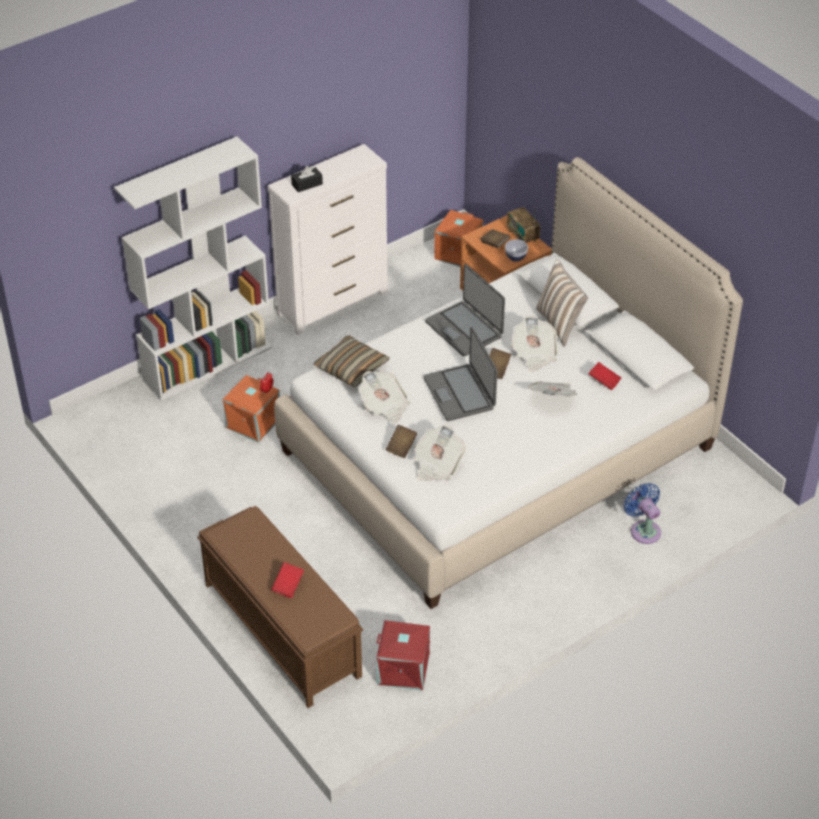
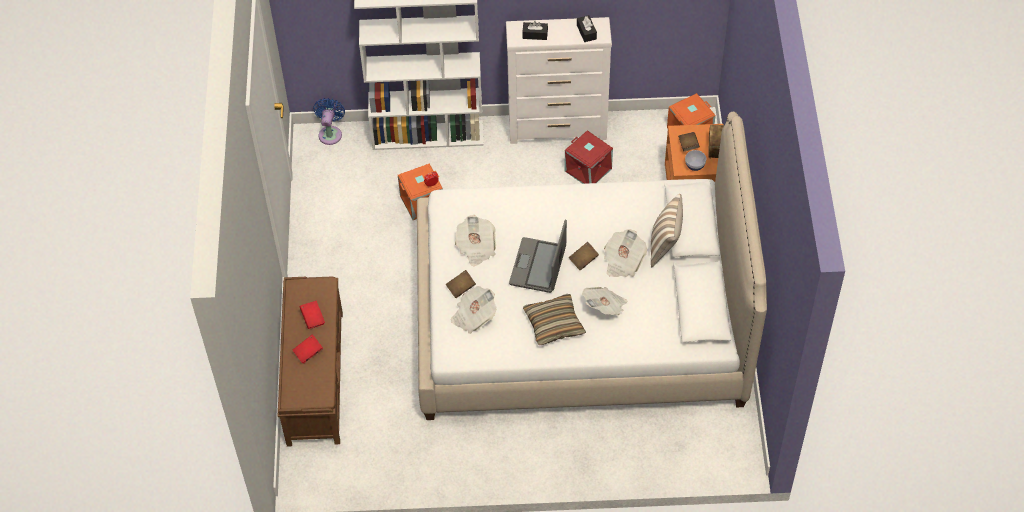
camera: 35 degrees right, 10 degrees up
(351, 368) = (479, 203): pillow -> pillow (554, 324)
(355, 163) = (586, 32): none -> black tissue box
(404, 668) = (372, 454): red storage box -> red storage box (589, 169)
(464, 329) = (588, 213): laptop -> none
(604, 382) = (655, 314): red book -> red book (313, 318)
(643, 529) = (632, 445): blue fan -> blue fan (330, 133)

